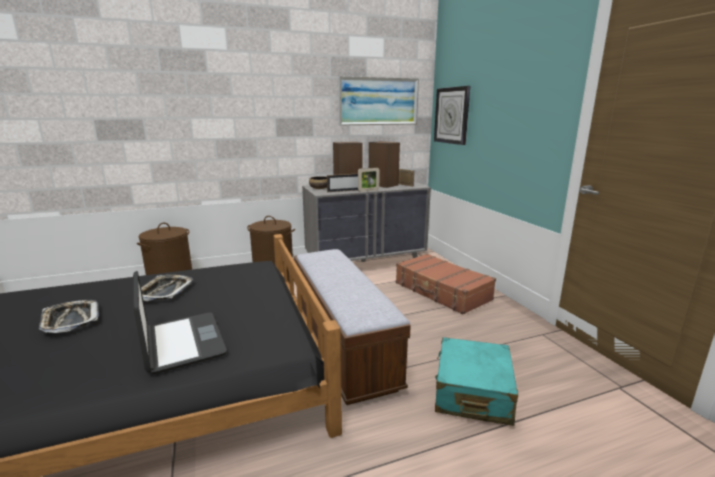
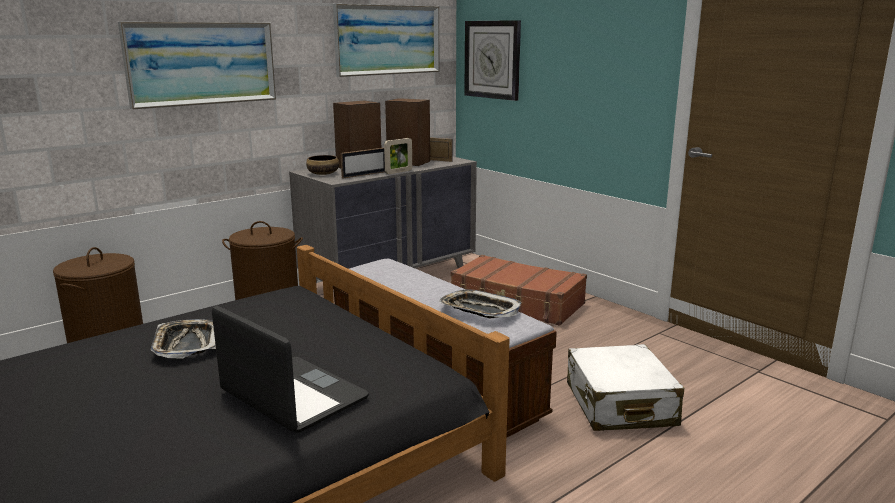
camera: 20 degrees left, 0 degrees up
(70, 320) = (82, 401): tray -> tray (479, 310)
(246, 114) = (202, 63): none -> picture
(472, 392) = (619, 404): turquoise suitcase -> white suitcase

